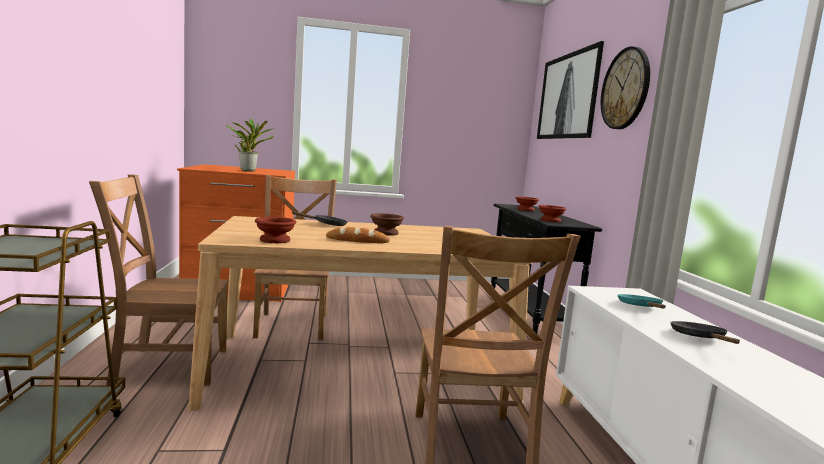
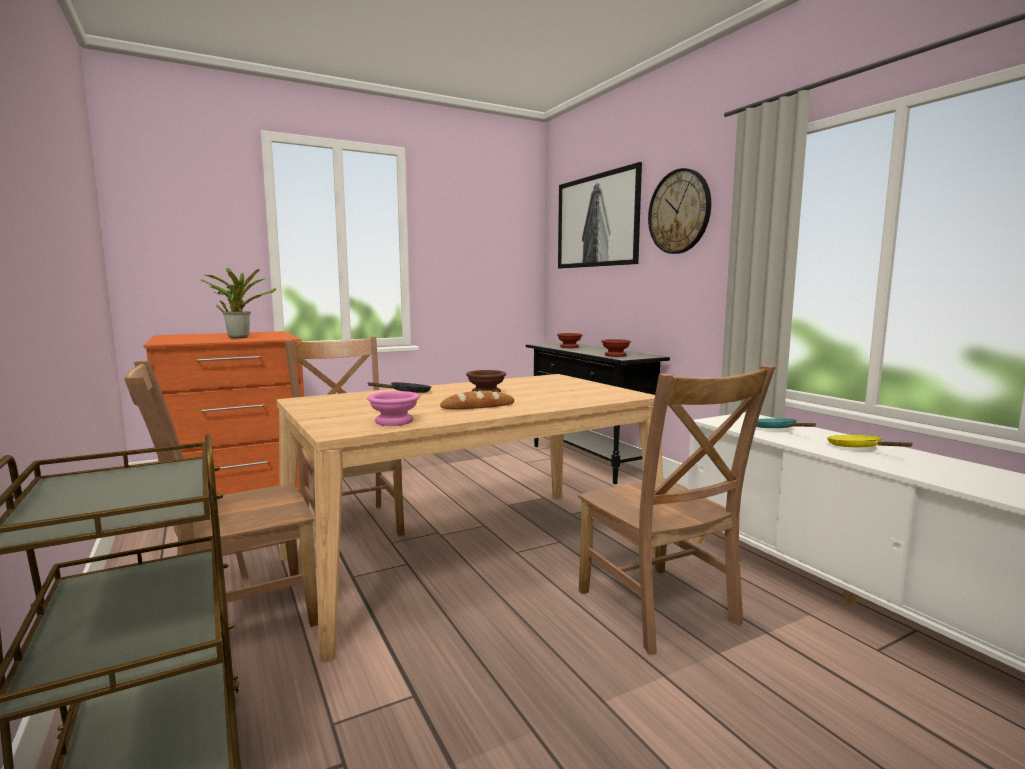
camera: 20 degrees left, 0 degrees up
(275, 240) = (395, 421): brown bowl -> pink bowl
(700, 338) = (858, 448): black frying pan -> yellow frying pan

